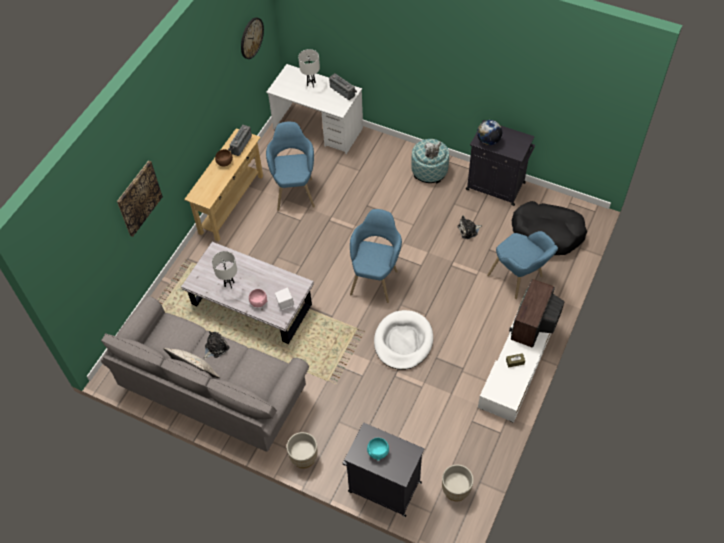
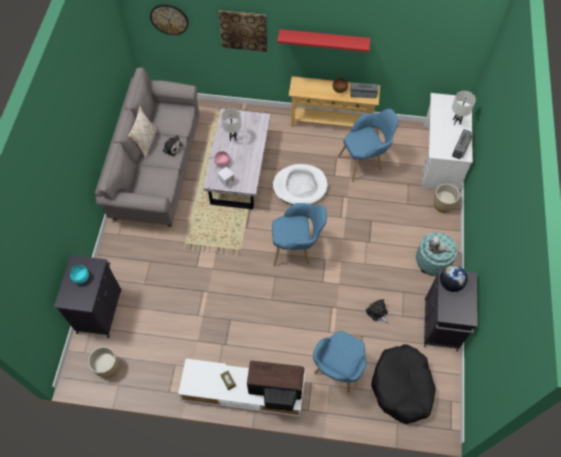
camera: 70 degrees right, 5 degrees up
(190, 133) = (324, 40): none -> red shelf
(251, 38) = (442, 39): wall clock -> wall clock (169, 19)
(303, 457) = (113, 246): beige planter -> beige planter (442, 205)
(403, 341) = (238, 288): white dog bed -> white dog bed (300, 186)

